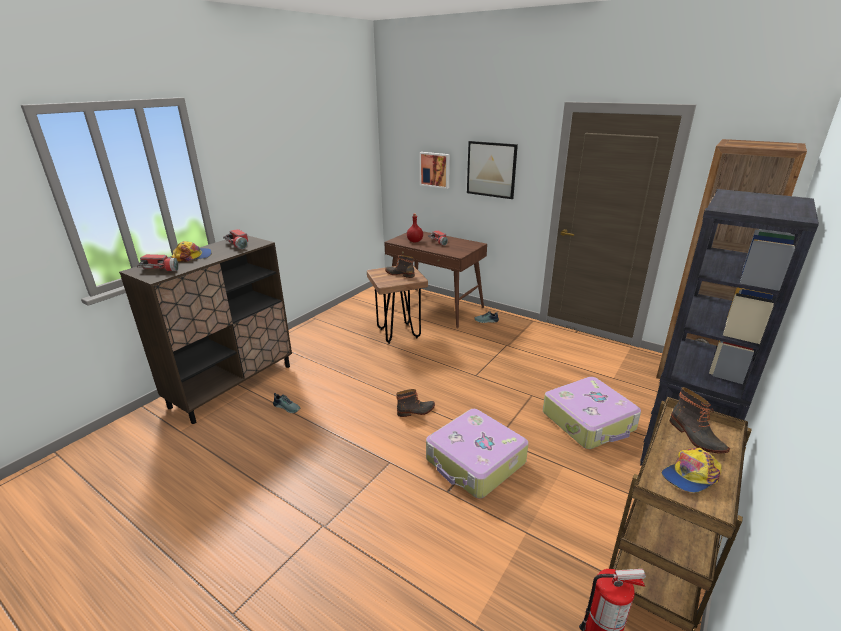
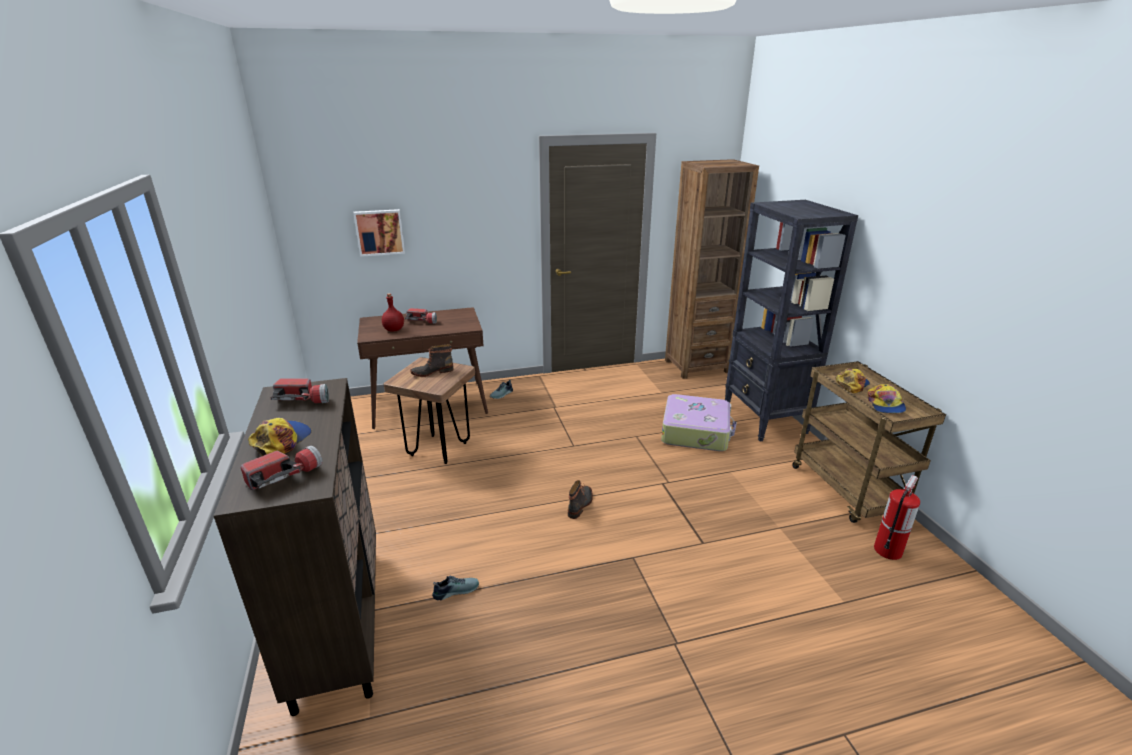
camera: 50 degrees left, 0 degrees up
(475, 462) = (683, 509): suitcase -> none
(491, 169) = (462, 219): picture -> none
(695, 437) = (851, 384): boot -> cap

